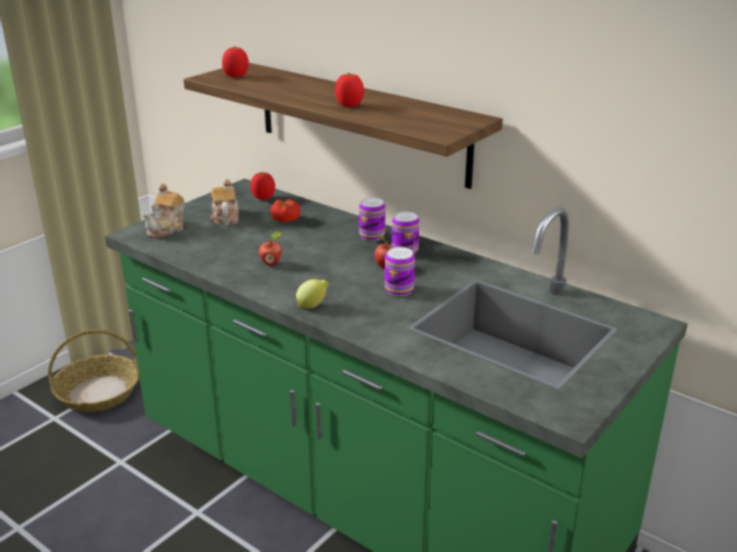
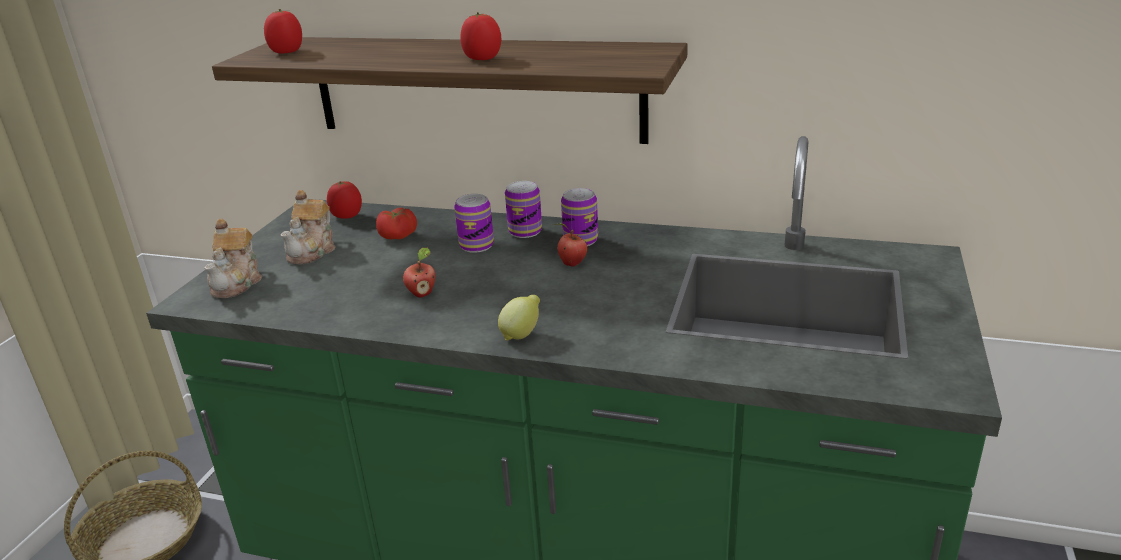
camera: 20 degrees left, 0 degrees up
(225, 218) = (313, 251): teapot -> teapot turned 135 degrees counterclockwise
(399, 290) = (614, 287): can -> can (476, 245)

